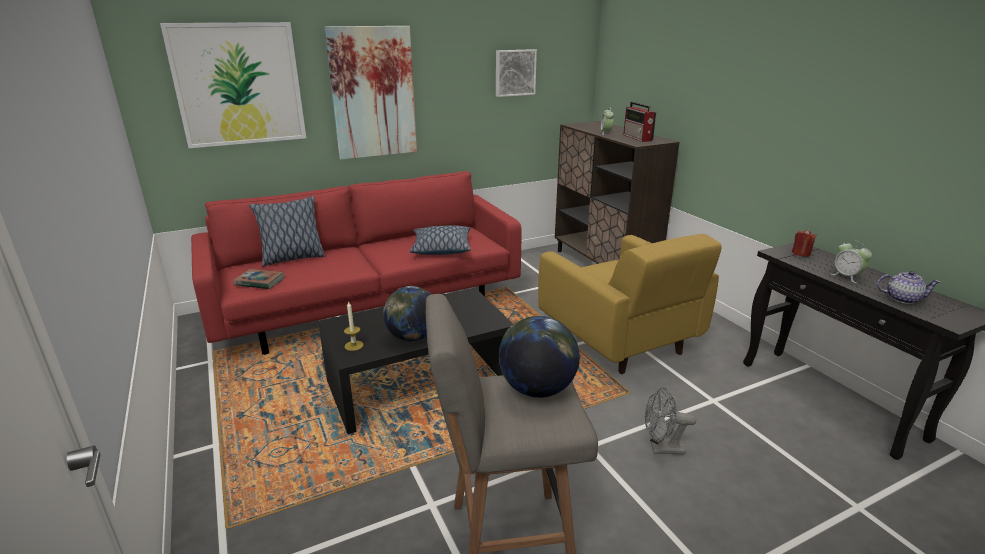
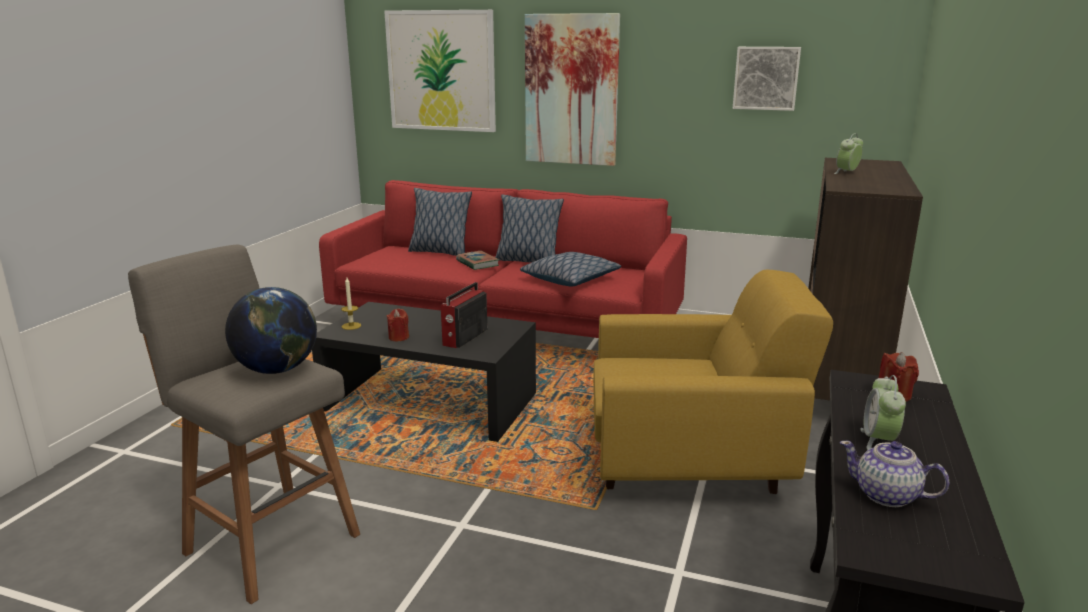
camera: 45 degrees right, 5 degrees down
(260, 282) = (382, 260): book -> book (477, 263)
(379, 244) = (527, 261): none -> pillow
(412, 337) = (398, 337): globe -> red candle
(619, 340) = (691, 460): yellow armchair -> yellow armchair turned 105 degrees counterclockwise
(638, 138) = (871, 183): radio -> radio (464, 338)
(661, 448) = (522, 571): grey fan -> none
(902, 298) = (887, 496): teapot -> teapot turned 150 degrees clockwise

